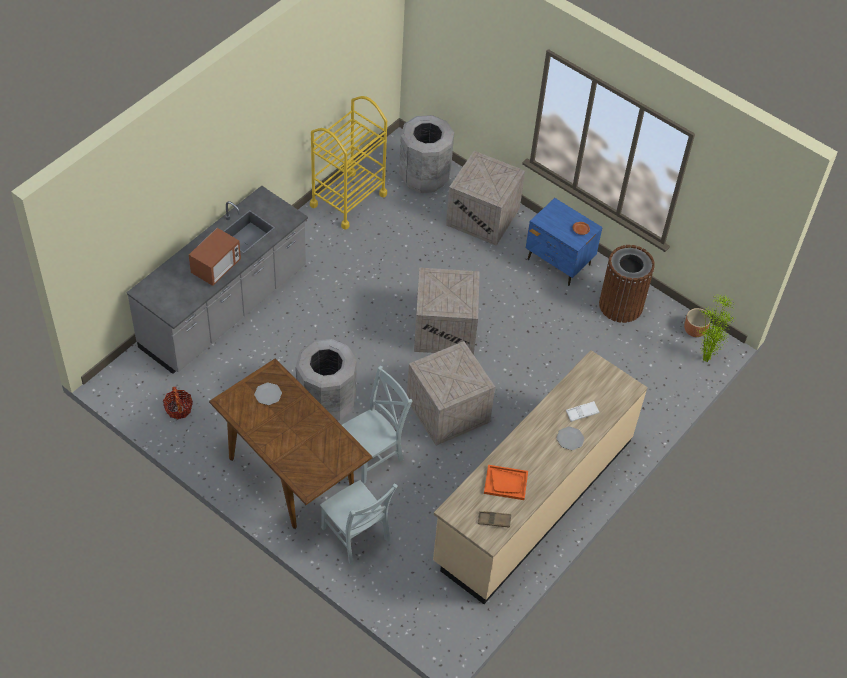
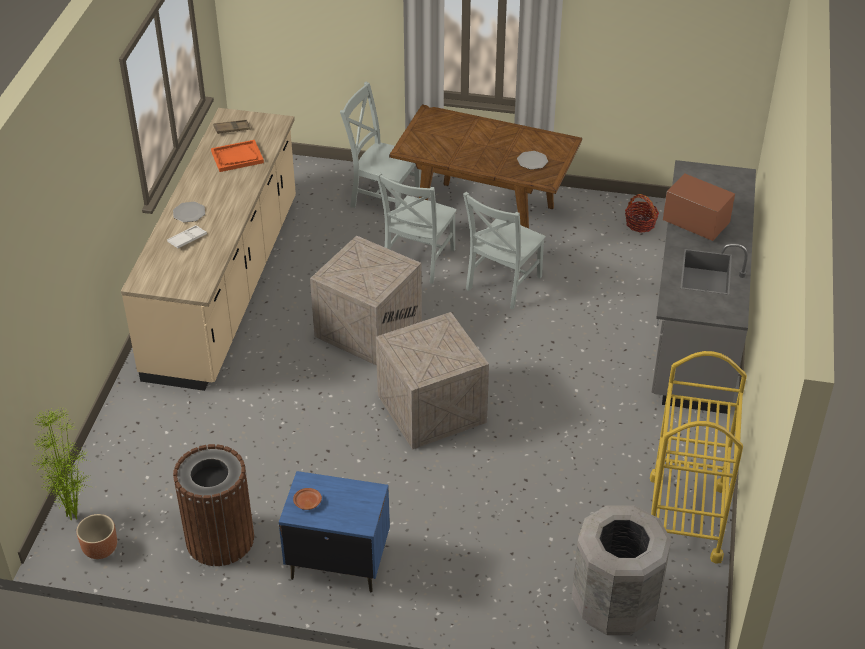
camera: 155 degrees right, 10 degrees down
(216, 267) = (696, 224): microwave -> microwave turned 120 degrees clockwise
(327, 403) = (502, 284): grey trash can -> grey chair
(484, 216) = (486, 583): crate -> none

